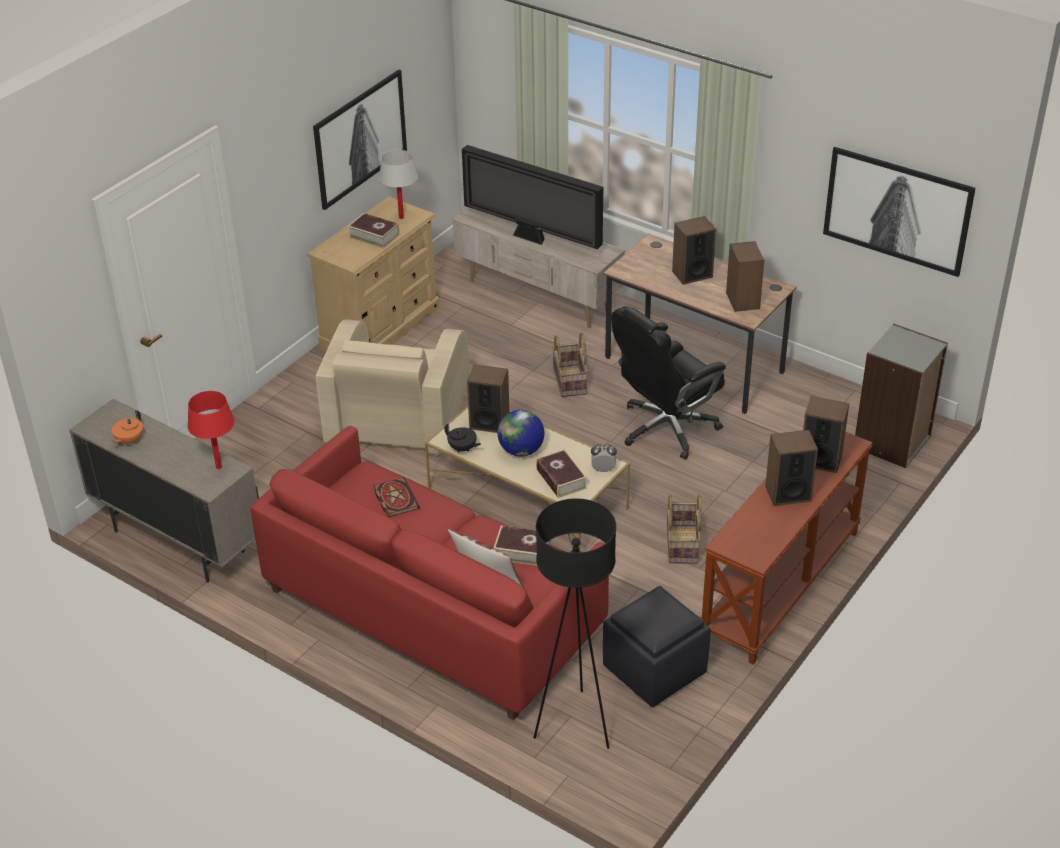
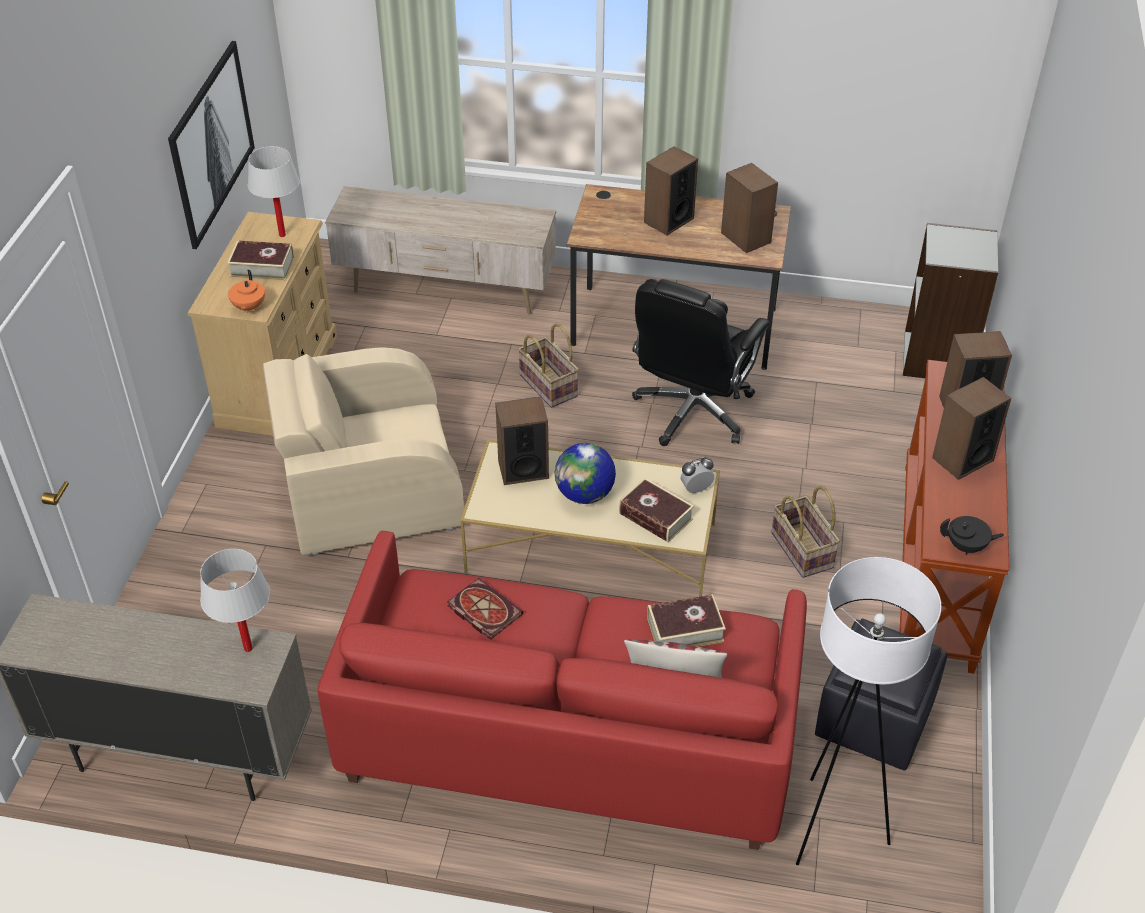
camera: 25 degrees left, 5 degrees up
(129, 440) = (93, 650): orange teapot -> orange teapot (248, 307)
(219, 467) = (248, 648): red table lamp -> white table lamp
(398, 416) = (370, 490): beige armchair -> beige armchair turned 90 degrees clockwise
(462, 448) = (512, 513): black teapot -> black teapot (966, 547)
(531, 238) = (438, 222): television -> none
(575, 724) = (832, 827): black floor lamp -> white floor lamp
(897, 210) = (915, 88): picture -> none

